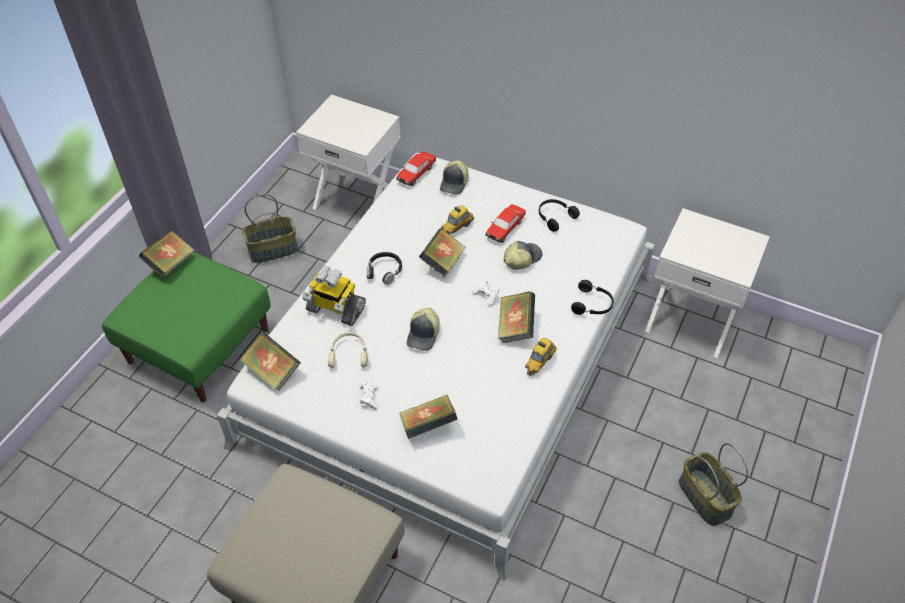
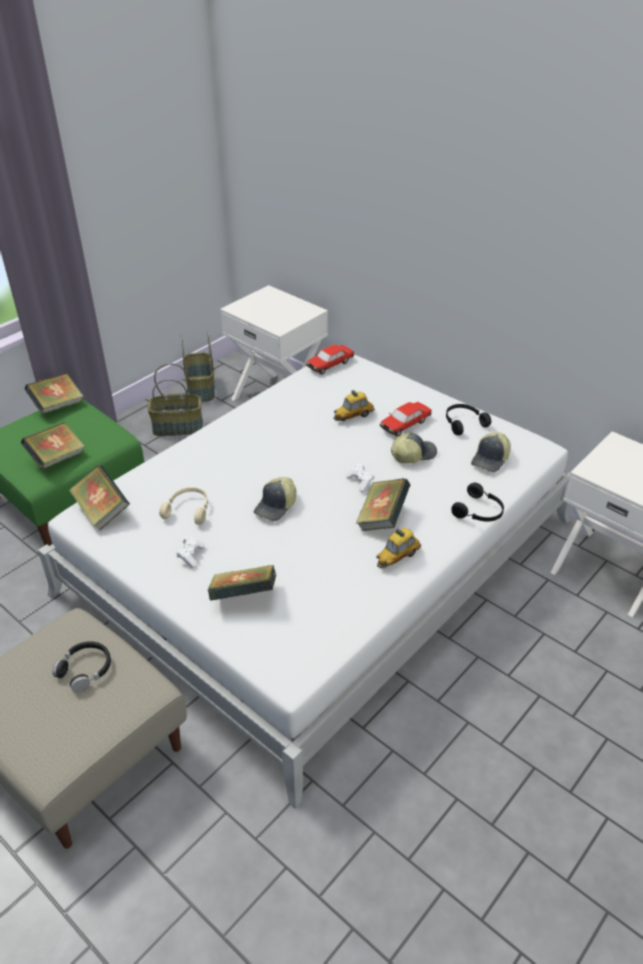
camera: 15 degrees right, 10 degrees down
(335, 309) = (193, 467): toy robot -> none
(384, 271) = (260, 441): black headphones -> black headphones (85, 669)
(442, 262) = (325, 444): book -> book (57, 458)
(454, 183) = (366, 378): cap -> cap (491, 459)
(703, 497) = (575, 771): basket -> basket (200, 389)

